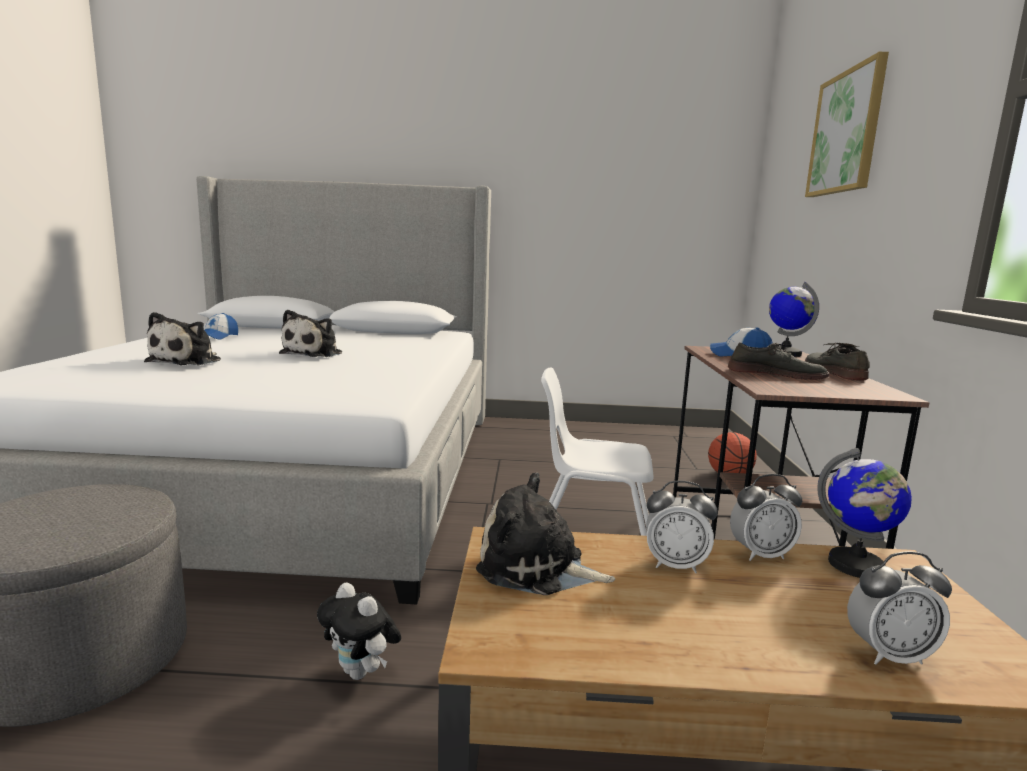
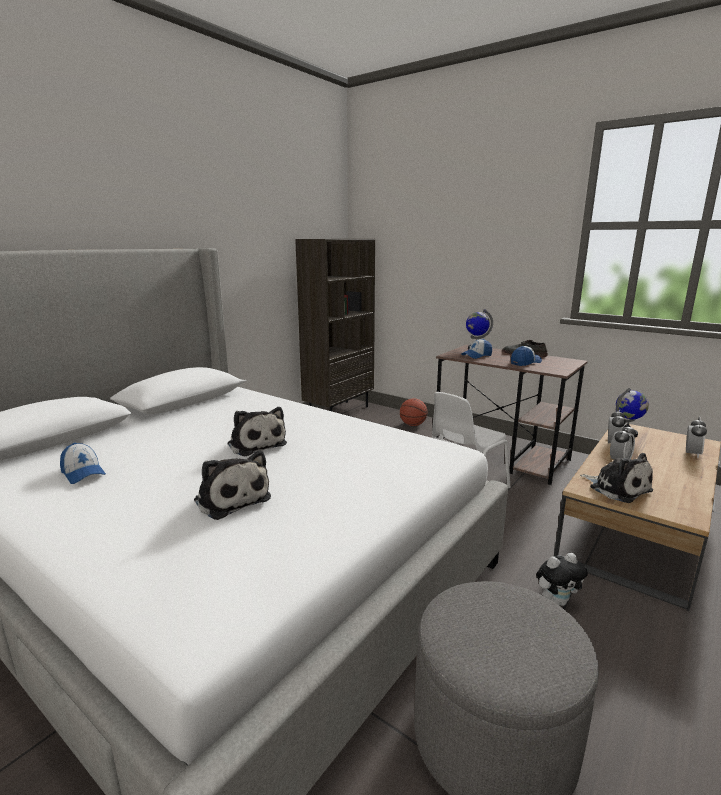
camera: 55 degrees left, 5 degrees up
(537, 568) = (617, 488): plush toy -> plush toy turned 90 degrees counterclockwise
(676, 433) = (339, 411): none -> brown bookcase
(776, 374) = (525, 362): grey shoe -> cap
(846, 132) = (453, 219): picture -> none

